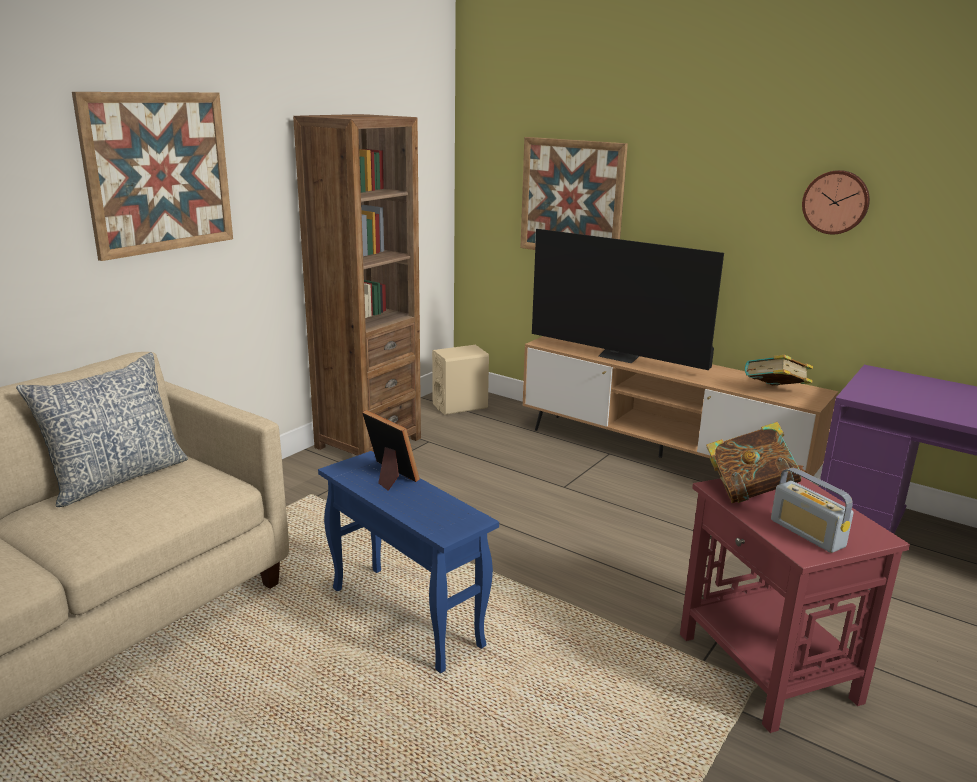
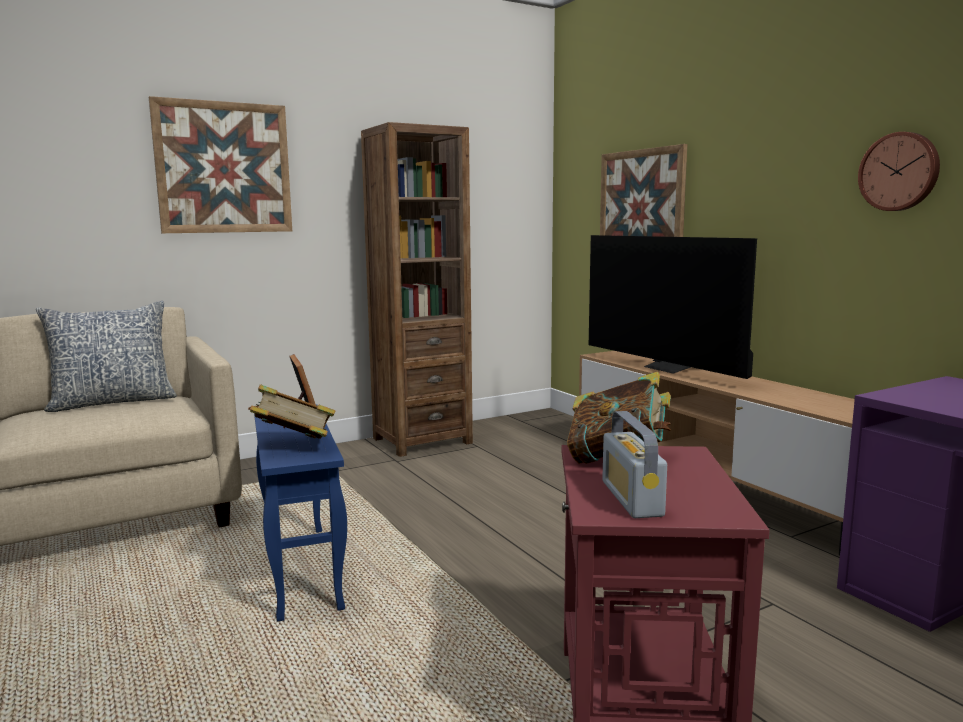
camera: 25 degrees right, 10 degrees down
(460, 406) = (536, 424): beige speaker -> none
(774, 392) = (819, 406): book -> book (293, 446)

